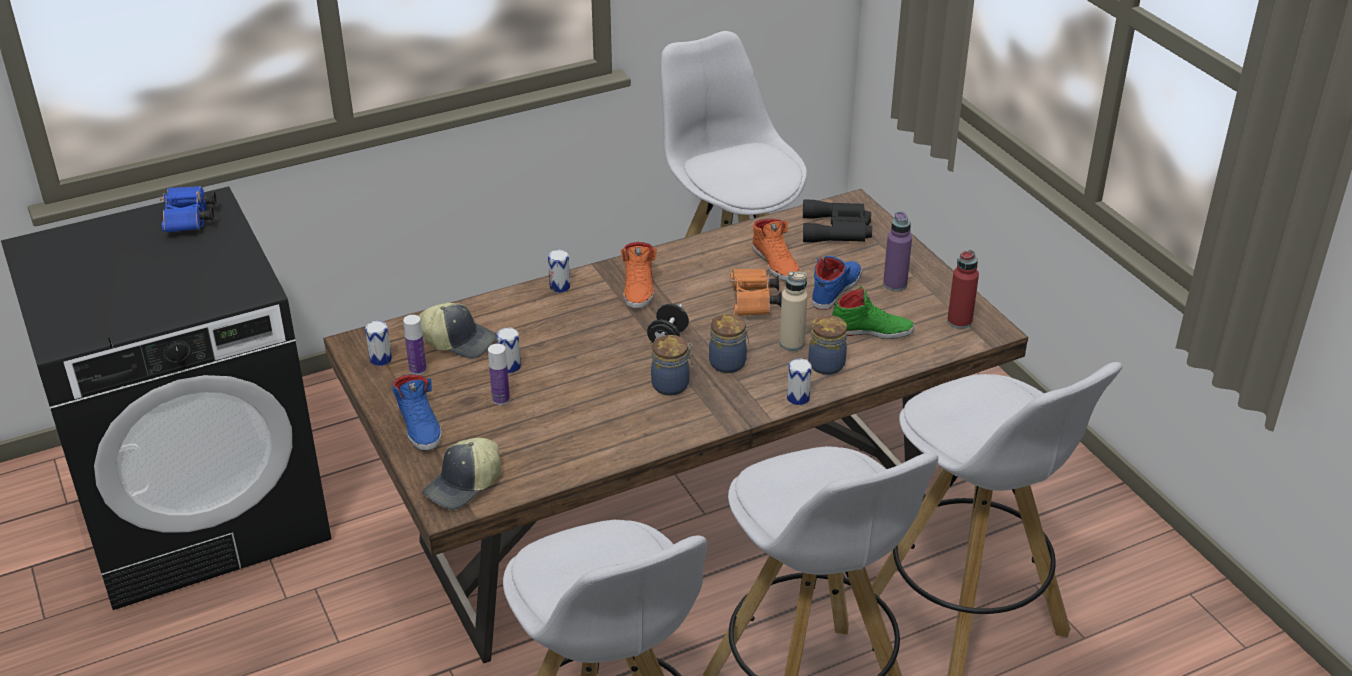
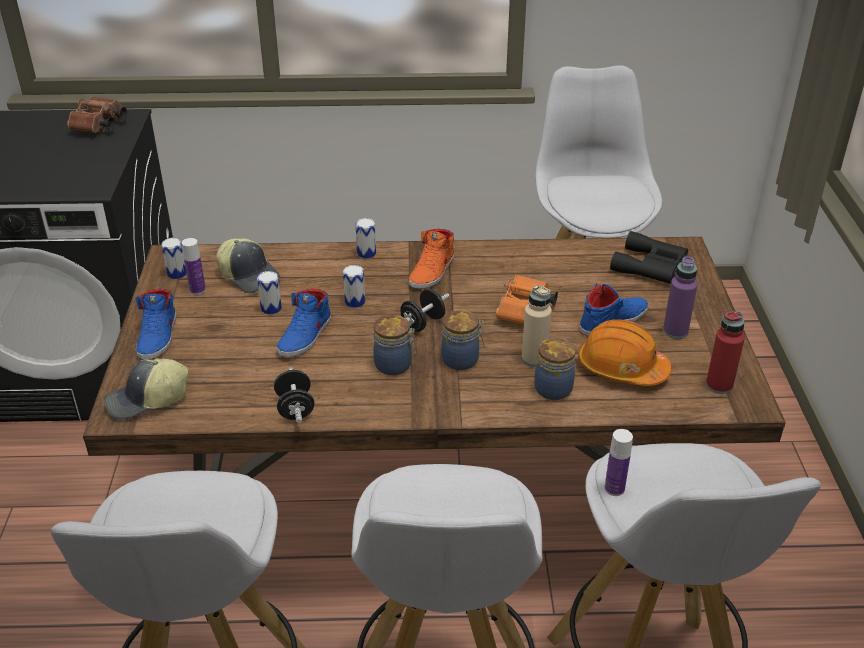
camera: 25 degrees right, 0 degrees up
(190, 221) = (99, 127): blue binoculars -> brown binoculars
(501, 399) = (240, 334): bottle -> bottle (614, 488)
(567, 383) = (305, 336): none -> blue shoe
(612, 449) = (295, 408): none -> black dumbbell
(776, 263) = (572, 282): orange shoe -> none
(798, 398) = (502, 413): can -> can (355, 302)
(871, 330) = (621, 368): green shoe -> orange hard hat

